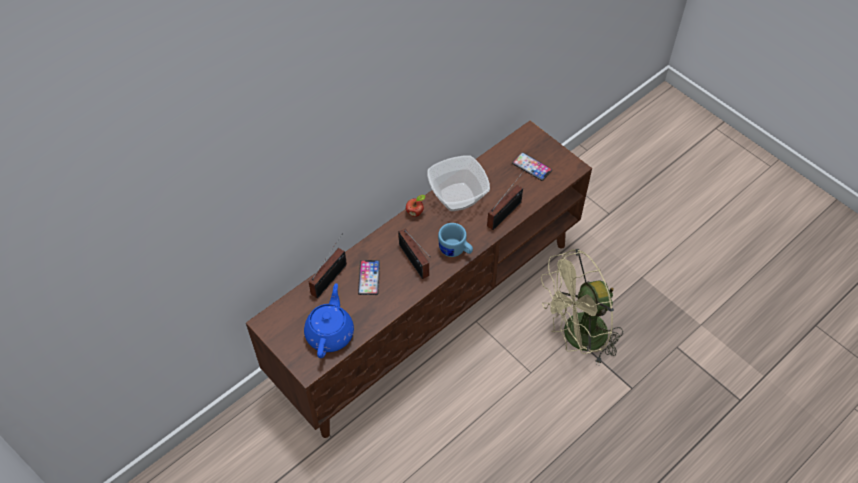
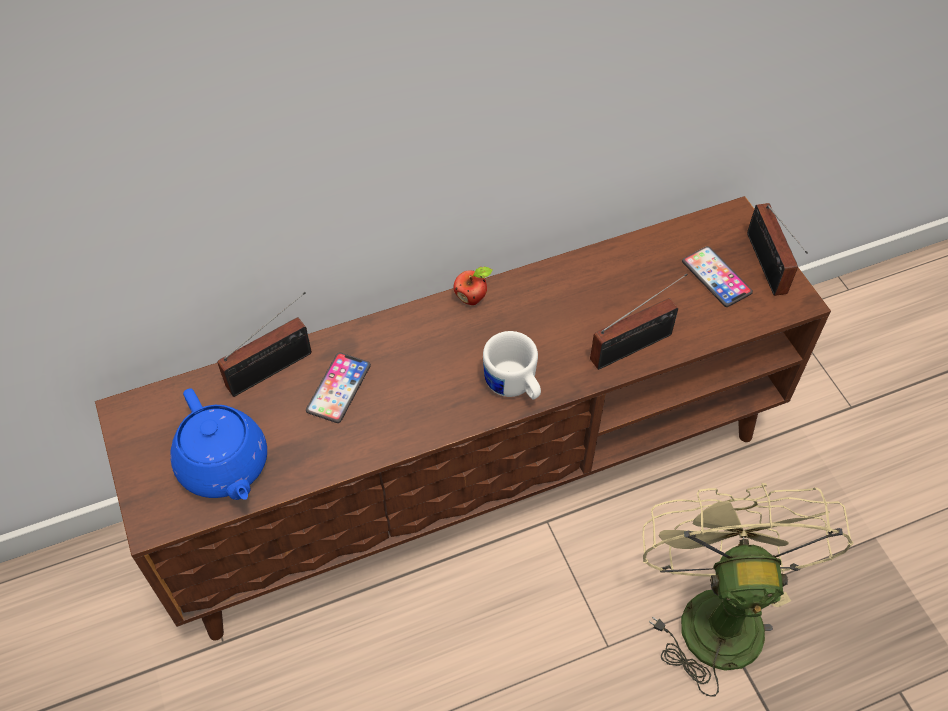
camera: 20 degrees right, 0 degrees up
(330, 333) = (224, 466): blue teapot -> blue teapot turned 120 degrees clockwise
(414, 262) = (431, 386): radio -> radio (767, 267)
(455, 251) = (513, 386): blue mug -> white mug
(458, 197) = (560, 293): bowl -> none
(576, 337) = (714, 610): beige fan -> beige fan turned 90 degrees clockwise

